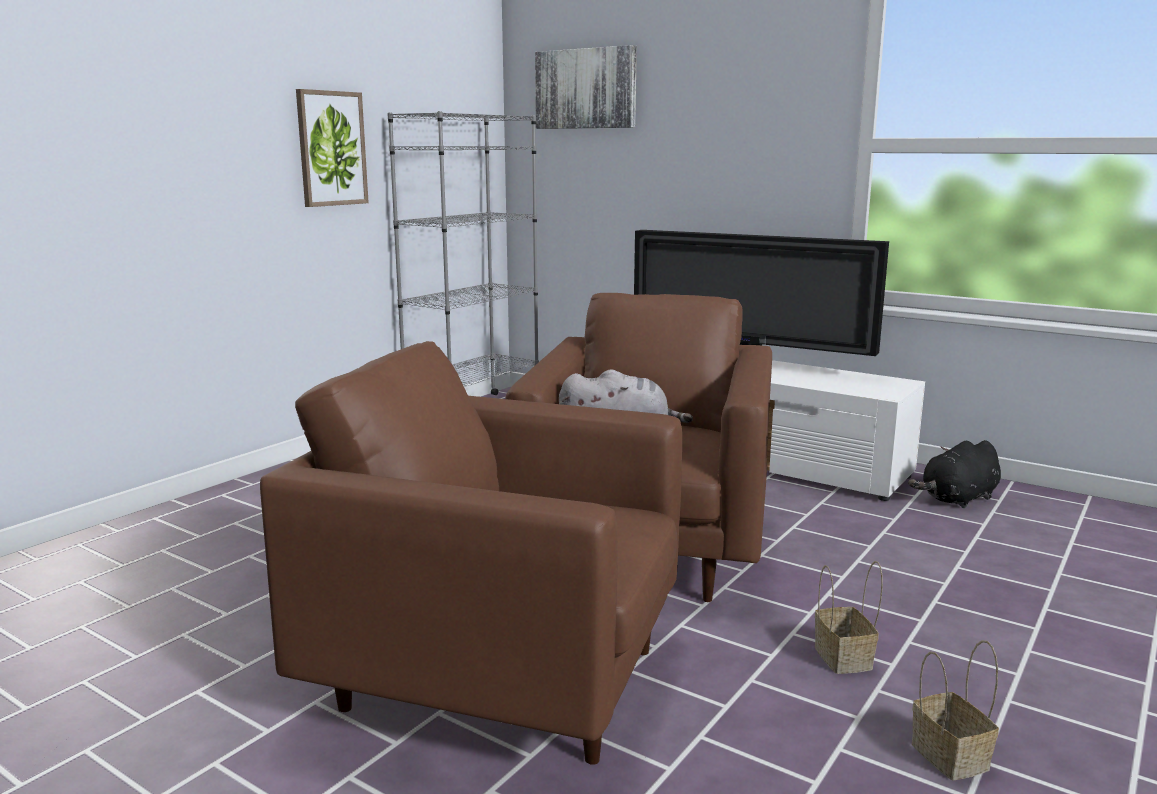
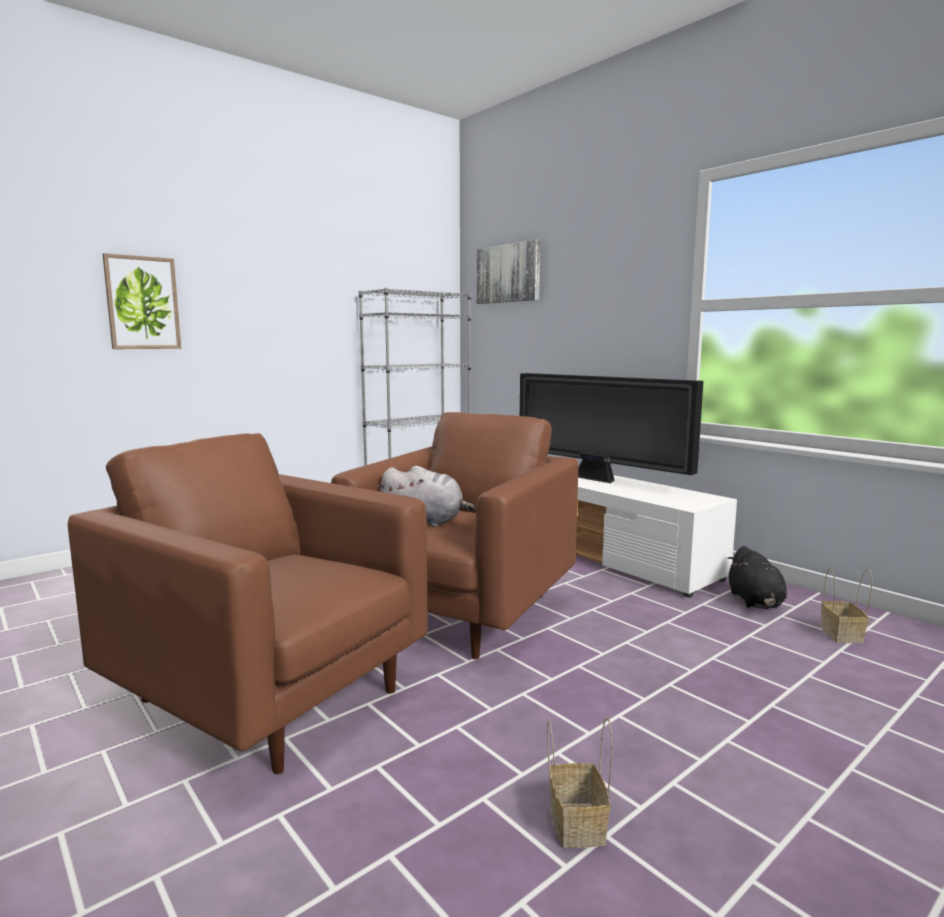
camera: 15 degrees right, 5 degrees down
(331, 148) = (313, 314): picture -> picture (142, 303)
(845, 659) = (550, 721): basket -> basket (843, 635)
(957, 499) = (755, 602): black plush toy -> black plush toy turned 75 degrees counterclockwise

